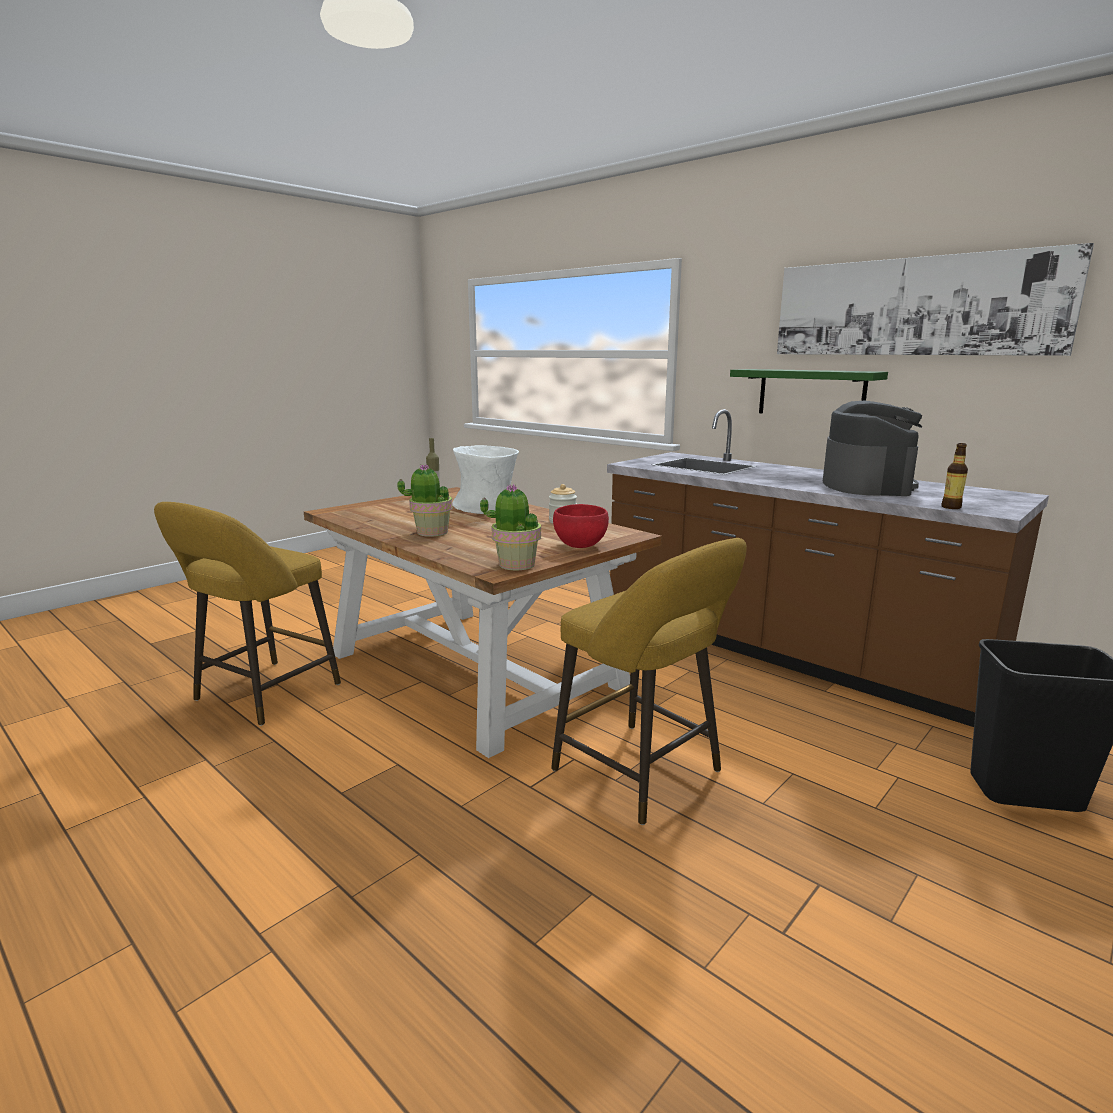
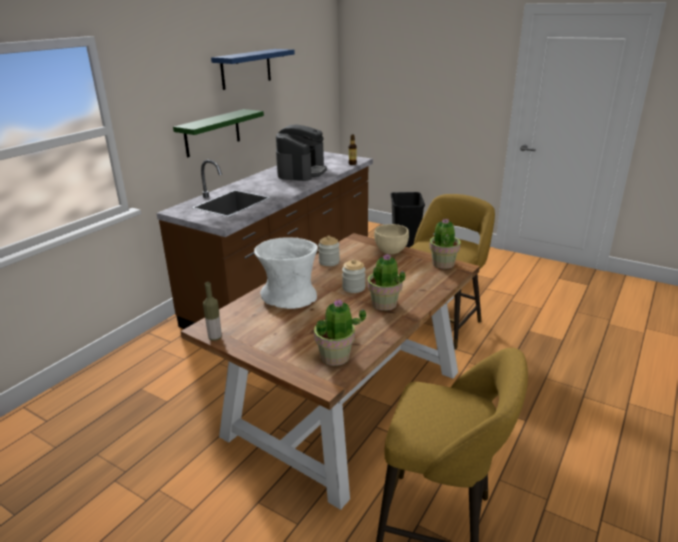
camera: 100 degrees left, 10 degrees up
(358, 514) = (335, 357): none -> potted plant
(483, 525) = (353, 288): none -> jar
(579, 545) = (390, 251): red bowl -> beige bowl
(866, 485) = (301, 172): coffee machine -> coffee machine turned 105 degrees clockwise
(913, 307) = (246, 69): picture -> blue shelf

